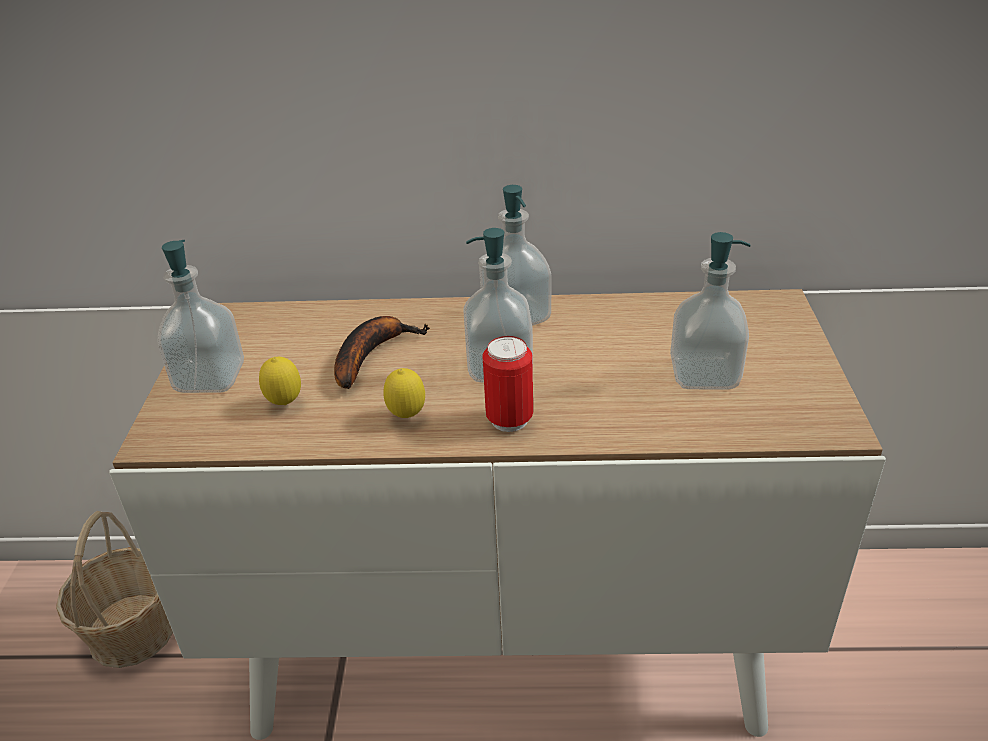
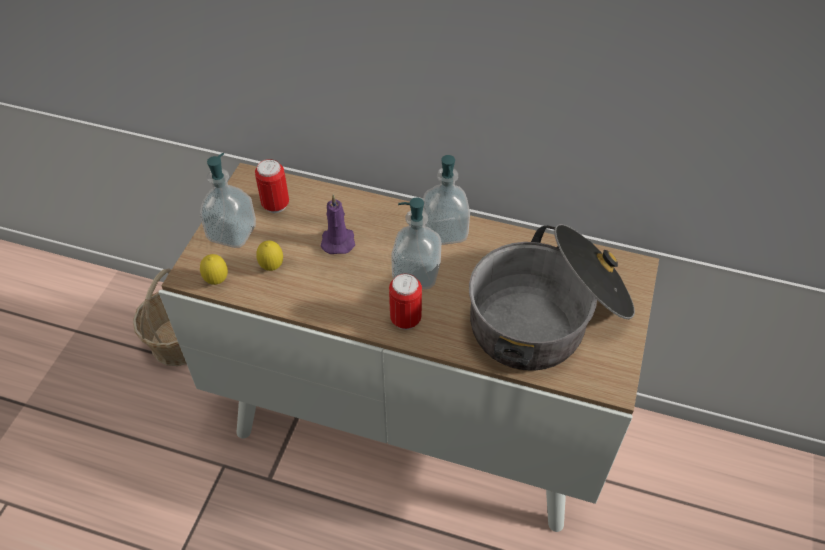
camera: 15 degrees right, 15 degrees up
(265, 336) = (275, 205): none -> can
(371, 354) = (338, 240): banana -> purple candle
(407, 417) = (343, 299): lemon -> lemon (217, 281)
(704, 374) = (548, 317): soap dispenser -> cooking pot

